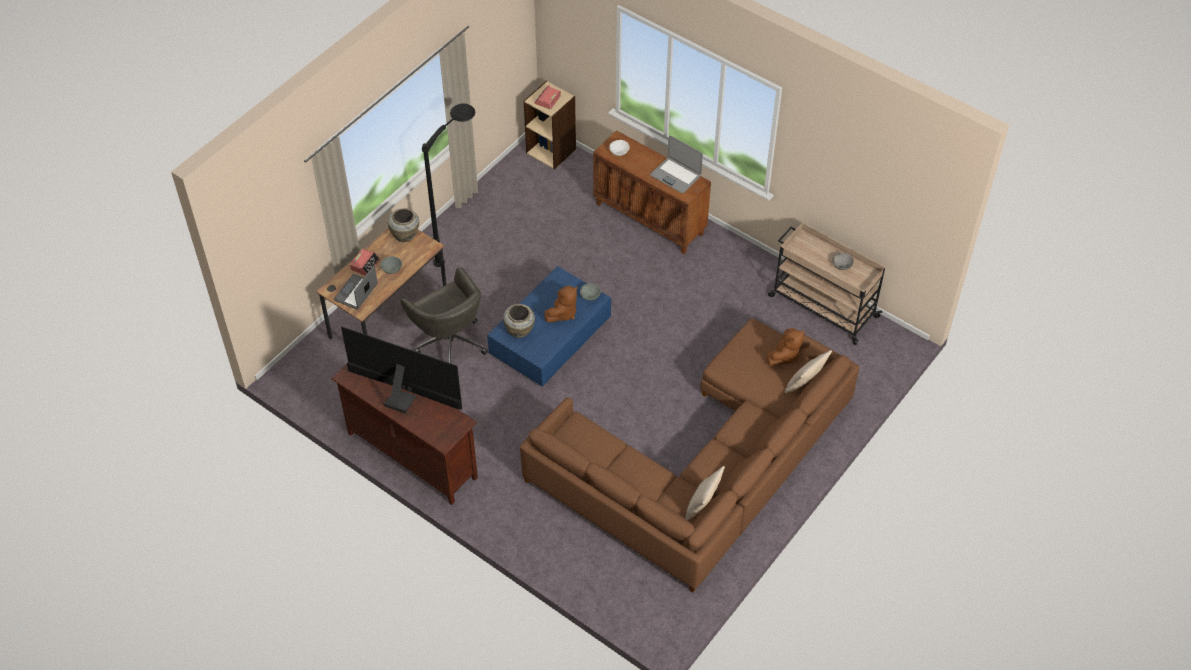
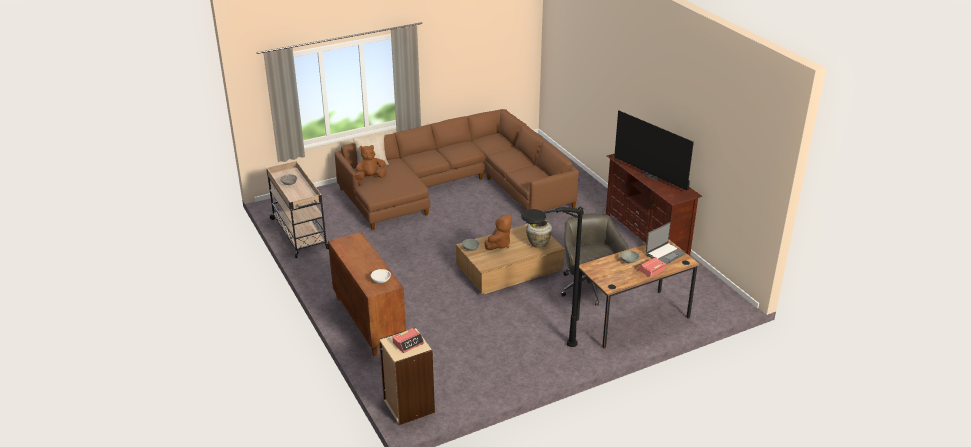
camera: 155 degrees left, 20 degrees down
(405, 236) = (607, 279): beige vase -> none
(550, 338) = (510, 270): blue coffee table -> brown coffee table
(563, 313) = (499, 244): brown plush toy -> brown plush toy turned 150 degrees clockwise
(675, 175) = (351, 251): laptop -> none
(702, 505) = (482, 138): beige pillow -> none

